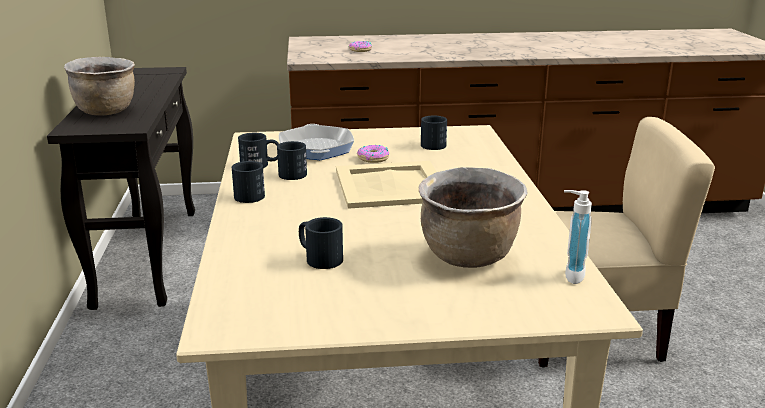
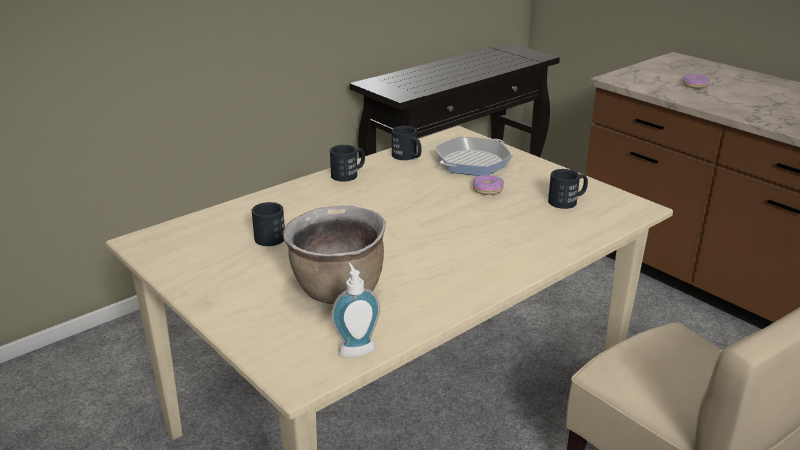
camera: 55 degrees right, 5 degrees up
(106, 111) = (419, 77): brown cooking pot -> none
(294, 172) = (411, 173): black mug -> none
(390, 185) = (440, 214): beige tray -> none

